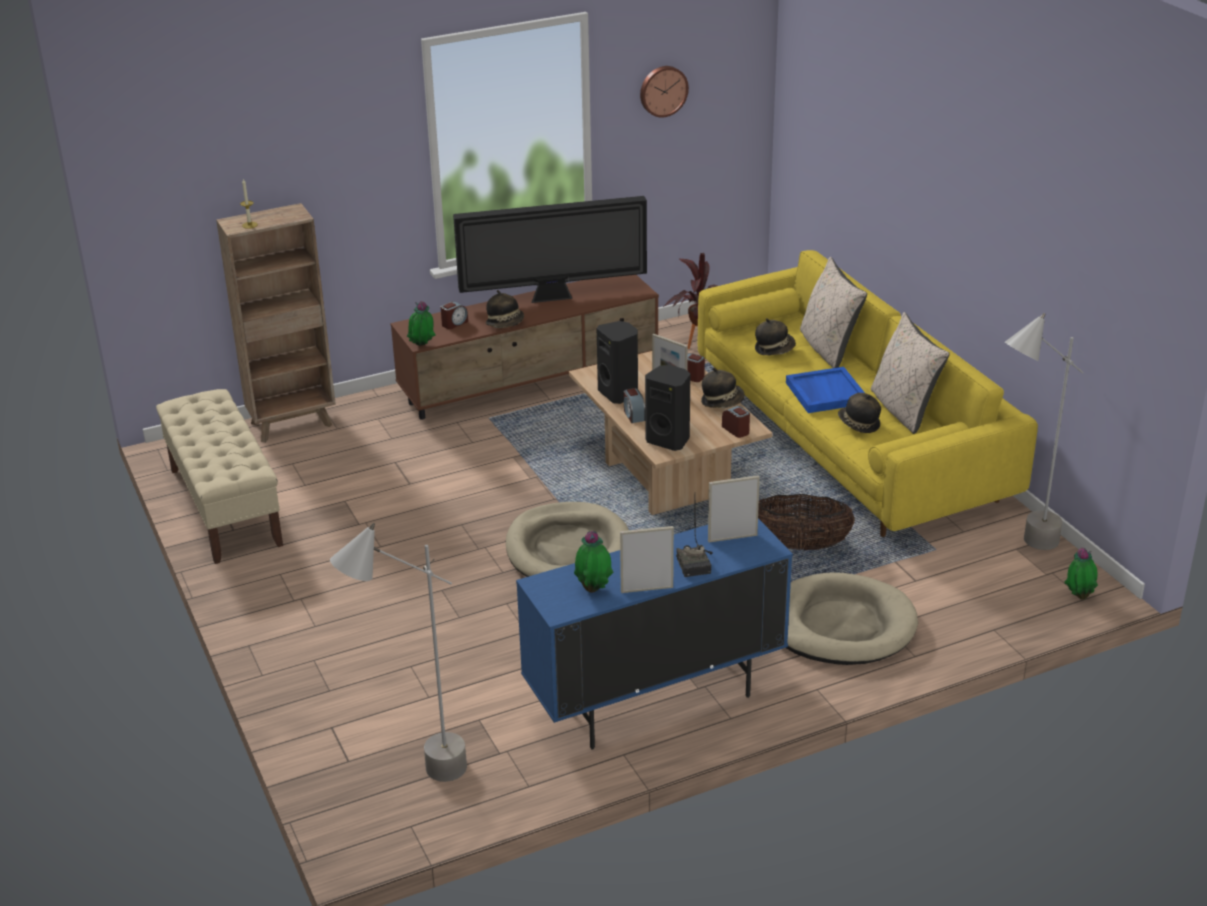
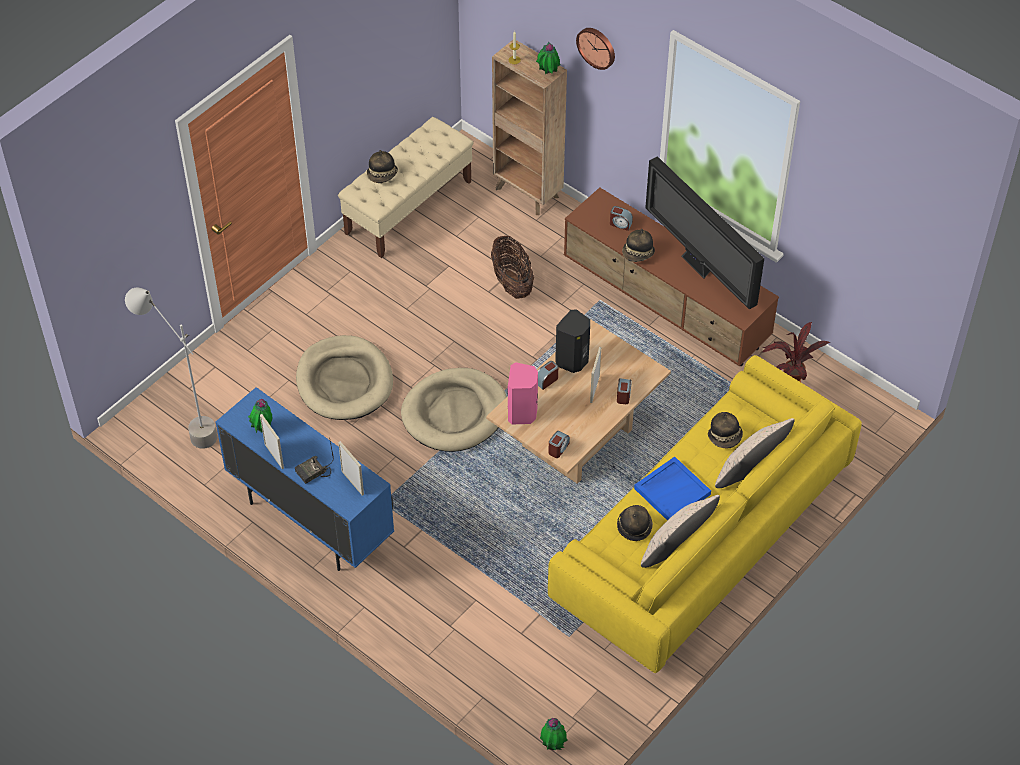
camera: 65 degrees right, 20 degrees up
(422, 346) = (575, 220): potted plant -> potted plant (548, 73)
(663, 90) = (851, 199): wall clock -> wall clock (597, 47)
(669, 440) = (522, 413): black speaker -> pink speaker
(722, 401) = (596, 427): hat -> hat (382, 175)
(800, 546) = (530, 548): basket -> basket (512, 282)
(839, 625) = (442, 600): beige dog bed -> beige dog bed (344, 381)
(1019, 549) = (598, 692): grey floor lamp -> none

